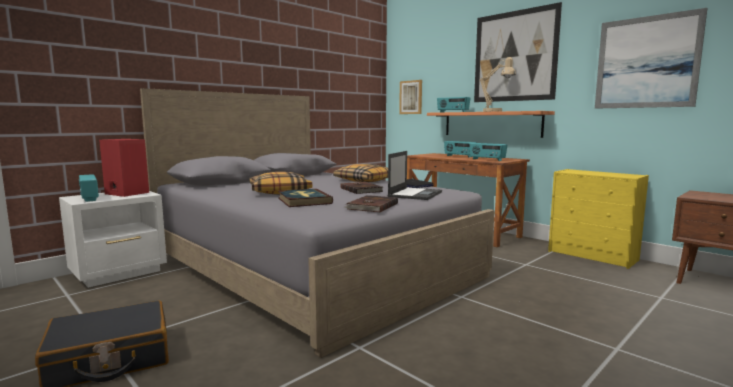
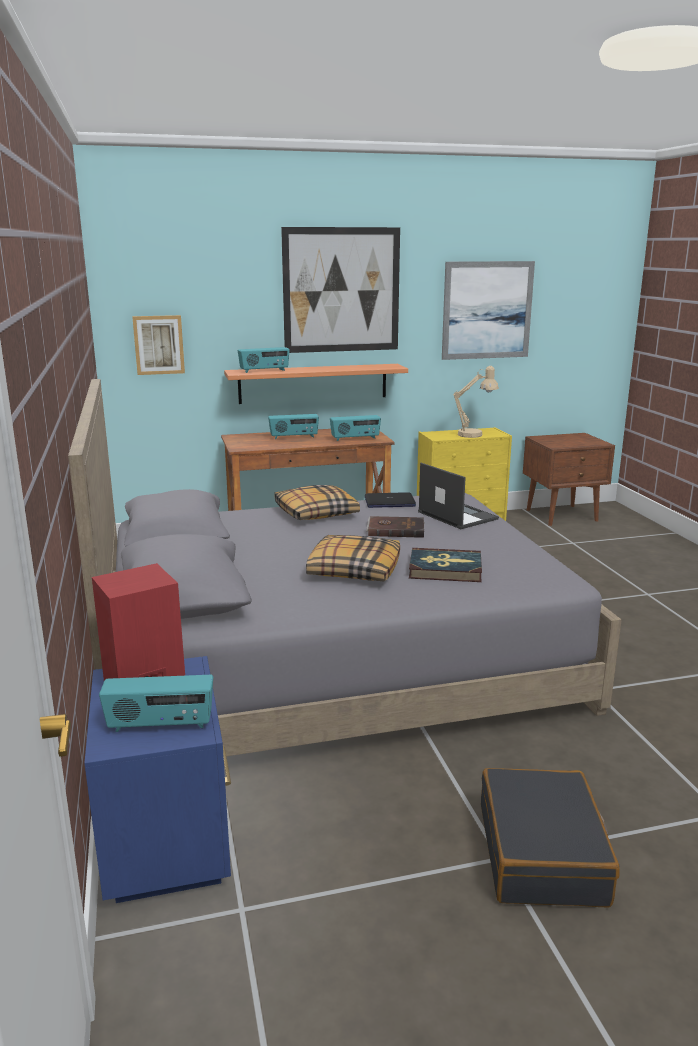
camera: 60 degrees left, 10 degrees up
(120, 273) = (168, 841): white nightstand -> blue nightstand
(371, 206) = (513, 547): brown book -> none
(496, 111) = (333, 368): beige table lamp -> beige table lamp (474, 434)

